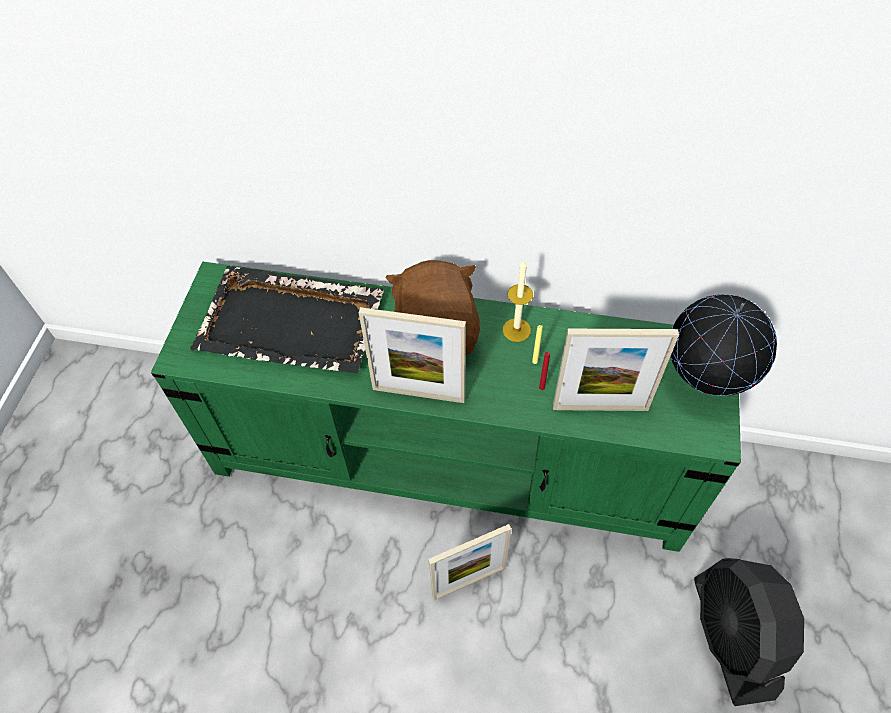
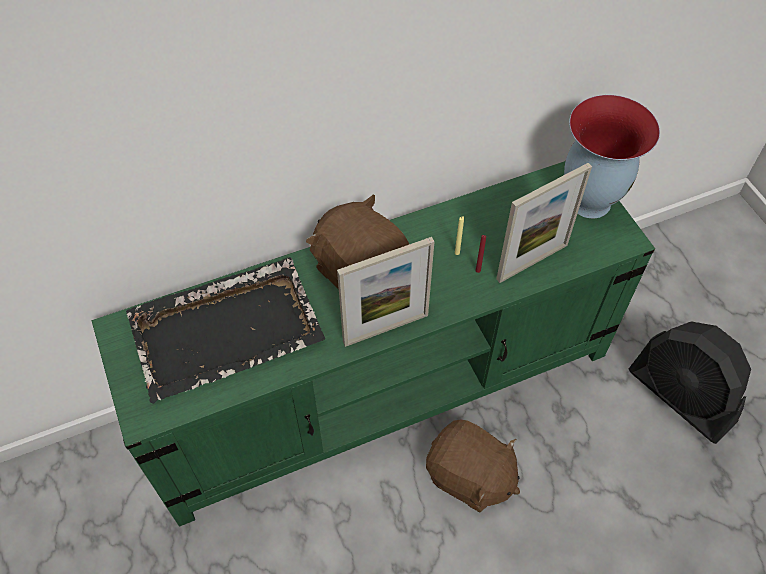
camera: 35 degrees left, 0 degrees up
(469, 582) = (469, 477): picture frame -> brown plush toy
(516, 330) = (423, 235): candle -> none
(705, 379) = (588, 200): globe -> vase

